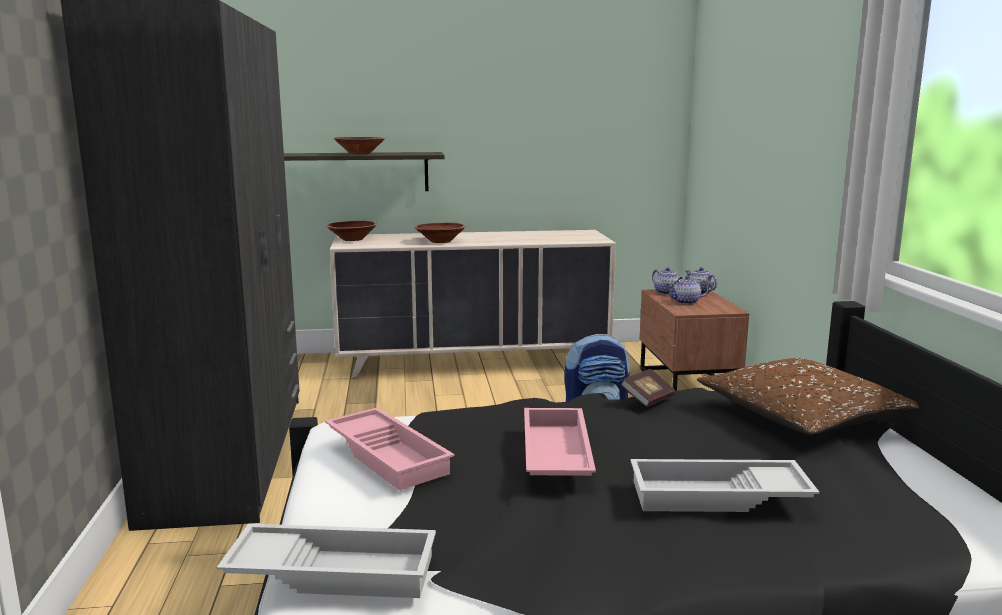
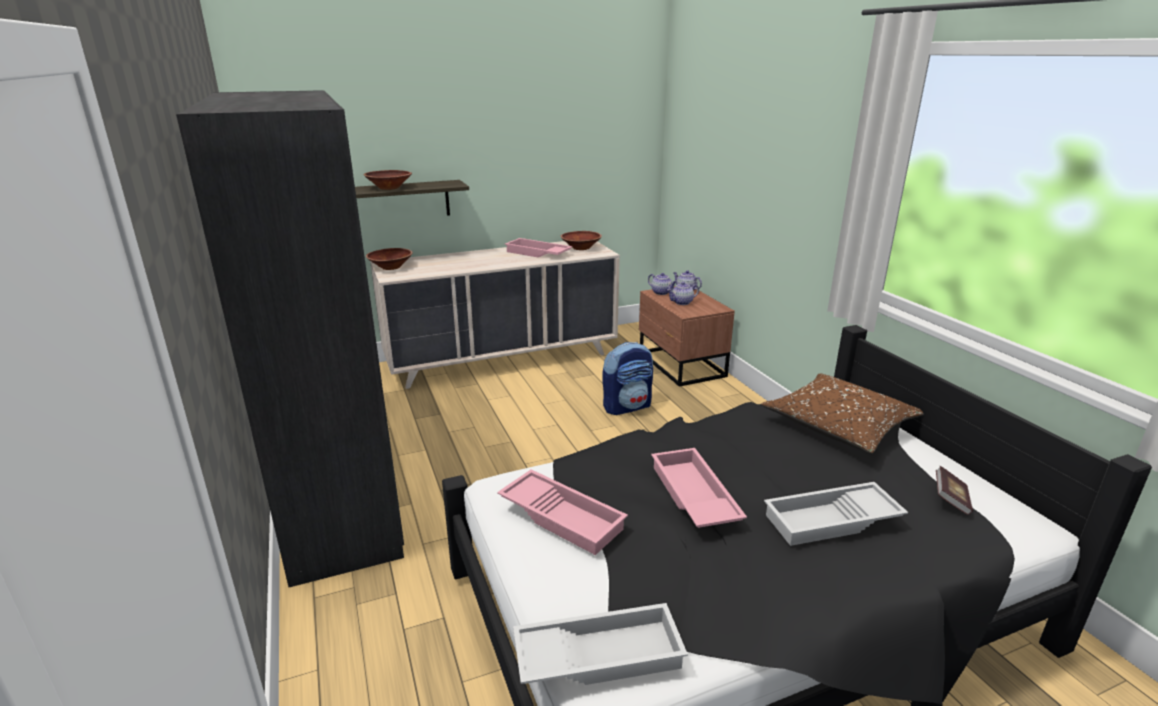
camera: 15 degrees left, 10 degrees up
(440, 241) = (472, 264): brown bowl -> brown bowl (581, 248)
(520, 237) = (537, 253): none -> pink tray
(648, 399) = (724, 422): book -> book (950, 499)

